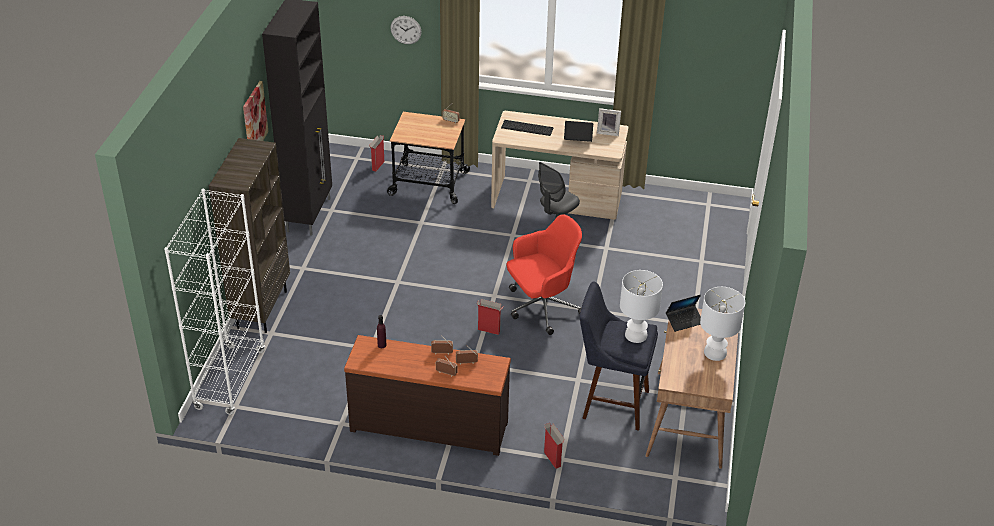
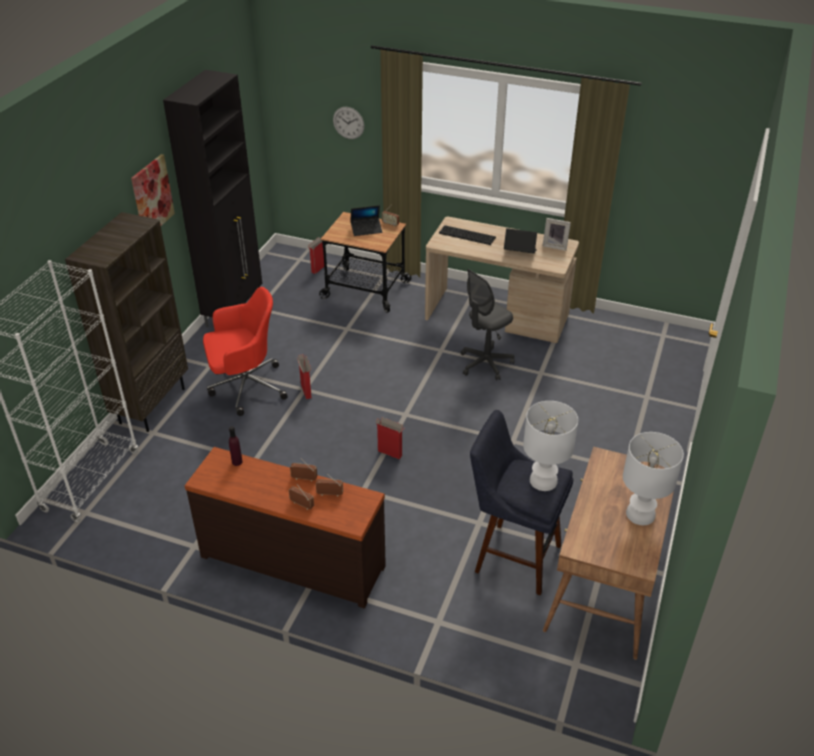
camera: 10 degrees right, 0 degrees up
(542, 307) = (455, 433): red office chair -> red office chair (245, 387)
(552, 459) = (427, 621): cardboard box -> cardboard box (306, 391)
(684, 321) = (607, 469): laptop -> laptop (366, 229)

